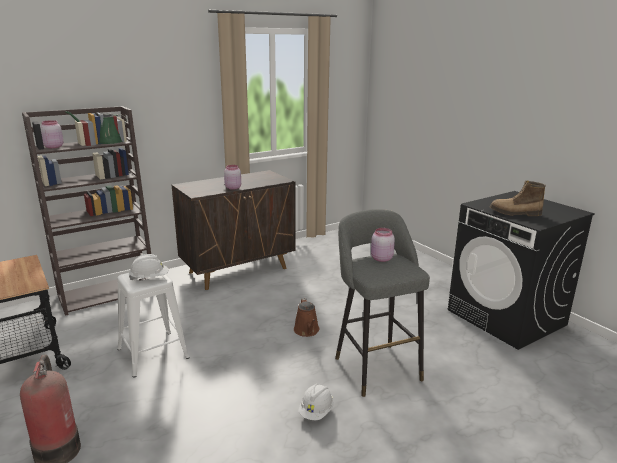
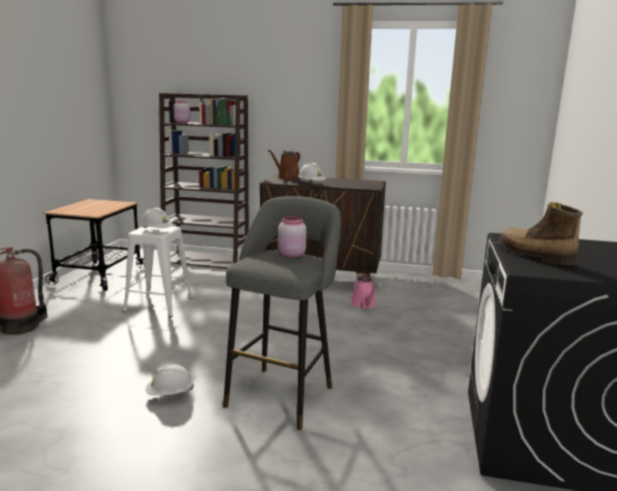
camera: 45 degrees right, 5 degrees down
(232, 187) = (311, 183): pink jar -> white hard hat
(303, 278) = (364, 304): none -> pink watering can
(307, 331) = (283, 340): brown watering can -> brown watering can (287, 177)

